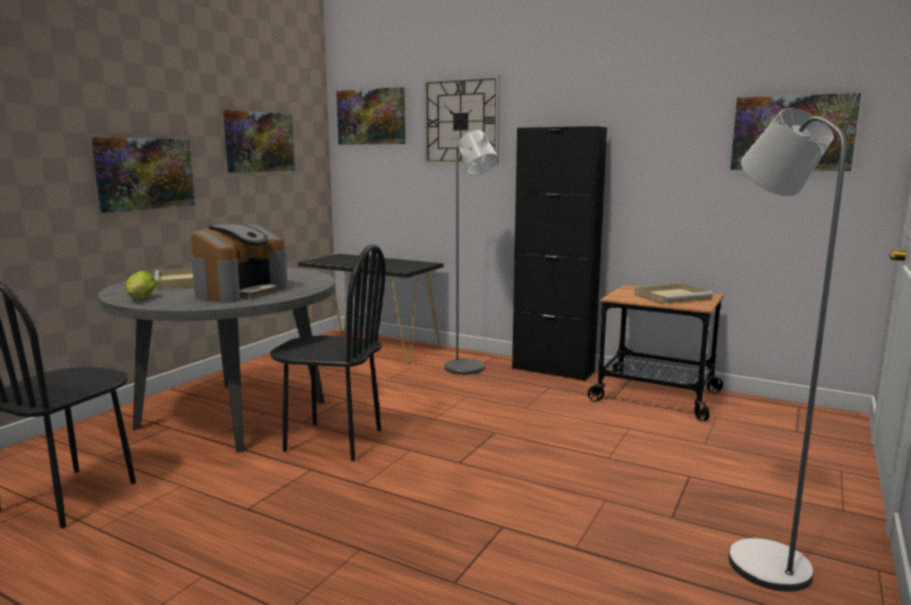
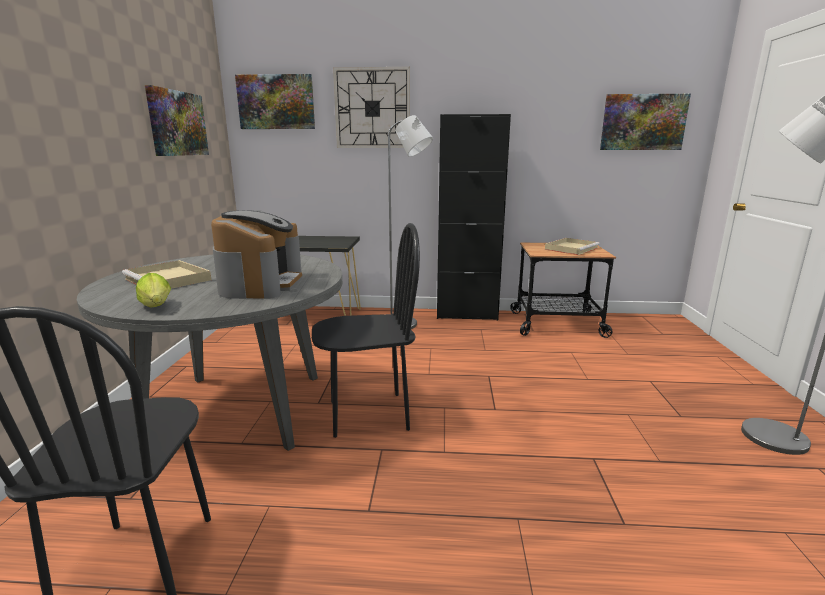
camera: 25 degrees left, 5 degrees up
(145, 173) = (81, 156): picture -> none

